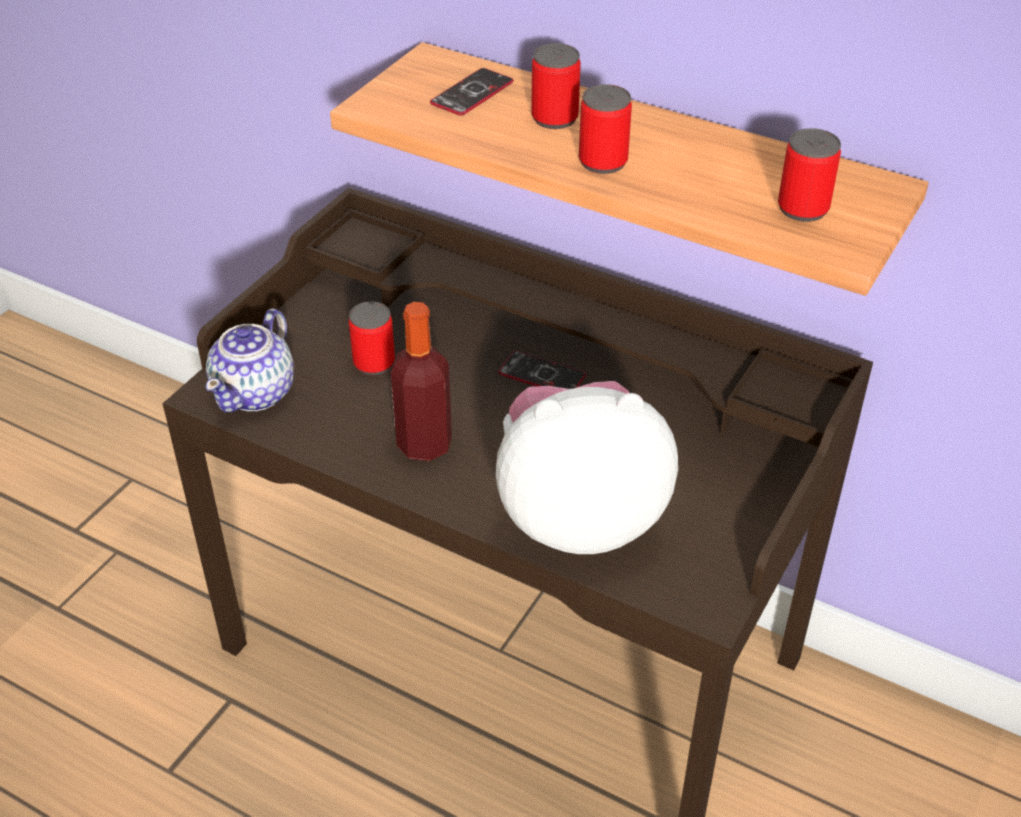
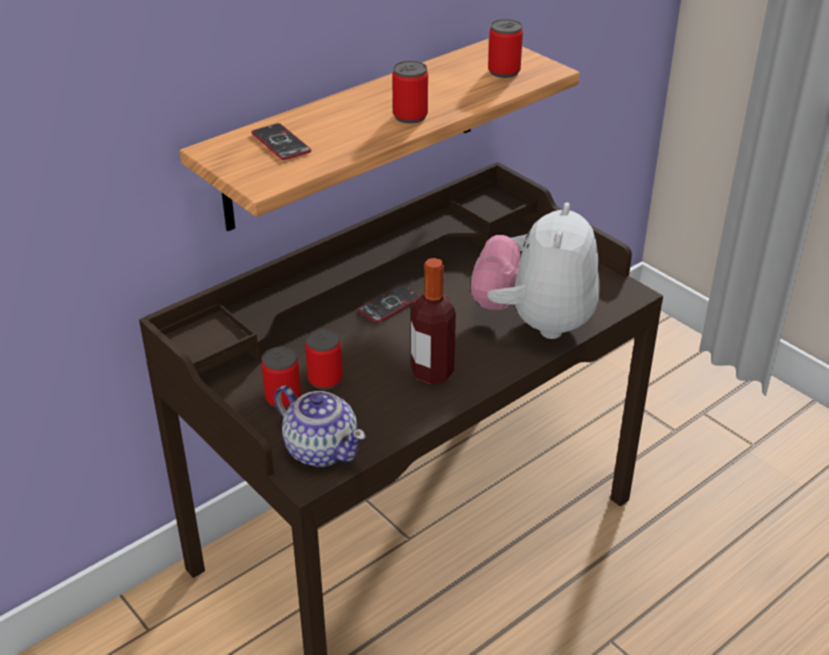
camera: 70 degrees left, 5 degrees down
(554, 118) = (341, 121): can -> can (283, 398)

